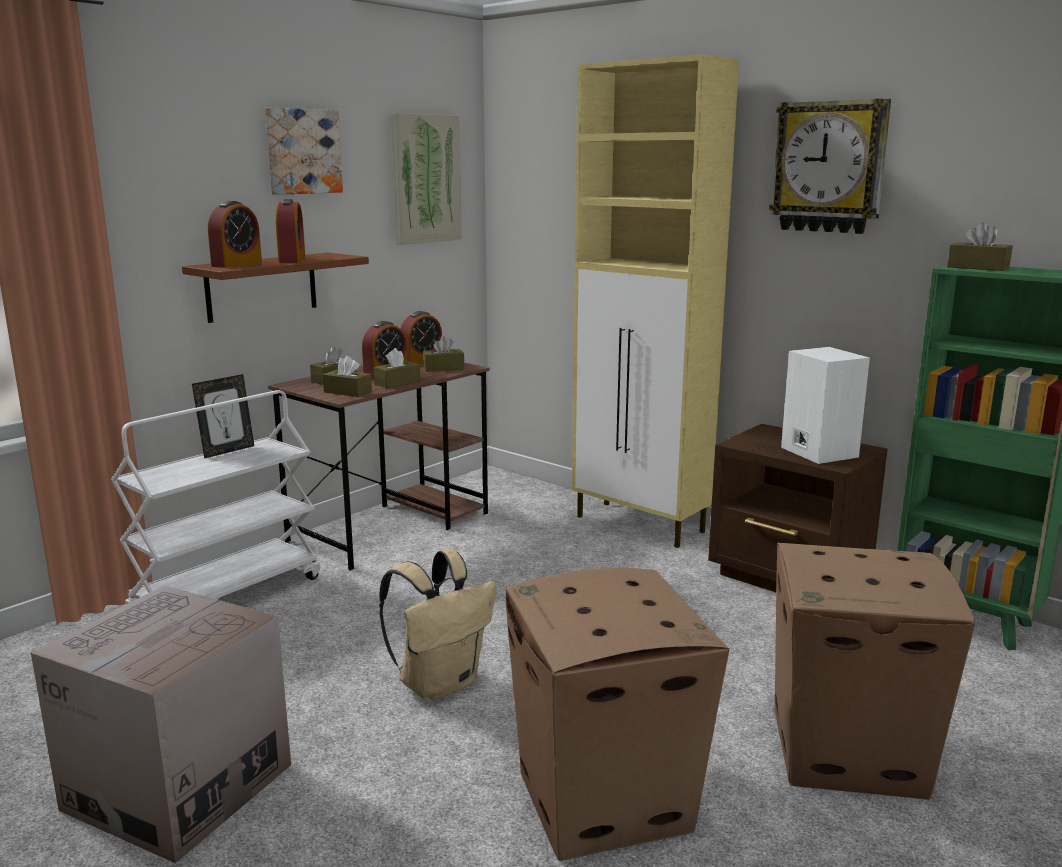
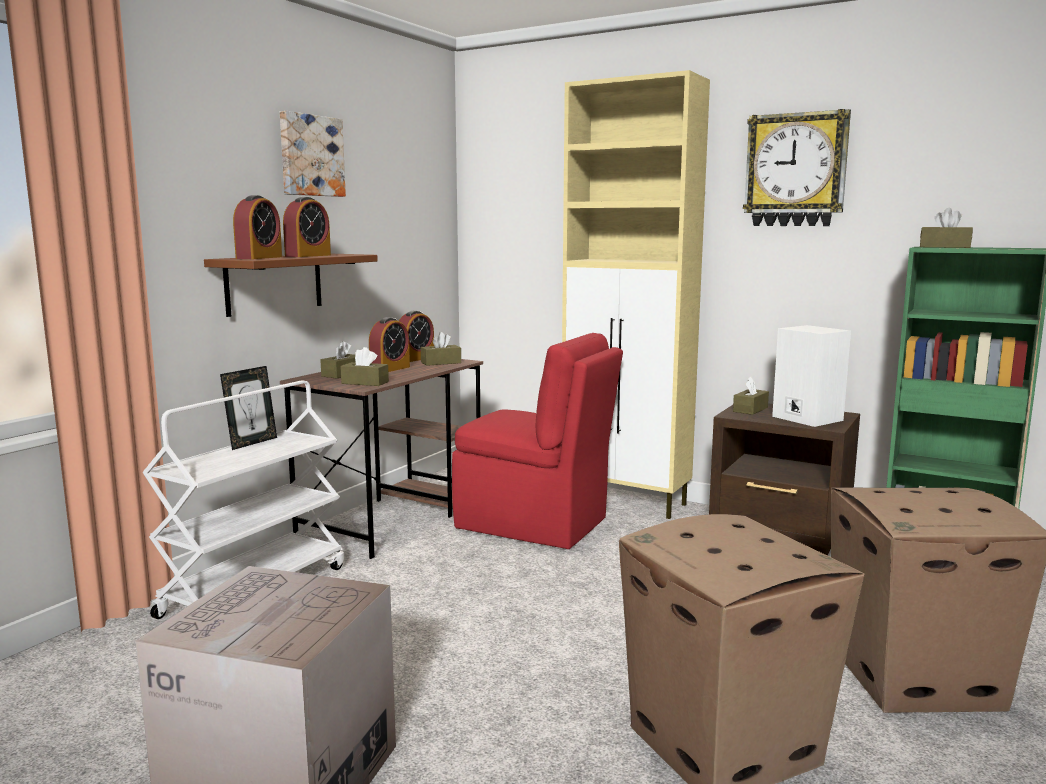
camera: 10 degrees left, 5 degrees down
(292, 260) = (308, 256): alarm clock -> alarm clock turned 45 degrees clockwise
(397, 383) = (407, 374): brown tissue box -> brown tissue box (750, 409)
(425, 179) = (410, 190): picture -> none
(440, 683) = (510, 653): beige backpack -> none
(531, 544) = (535, 524): none -> red chair

